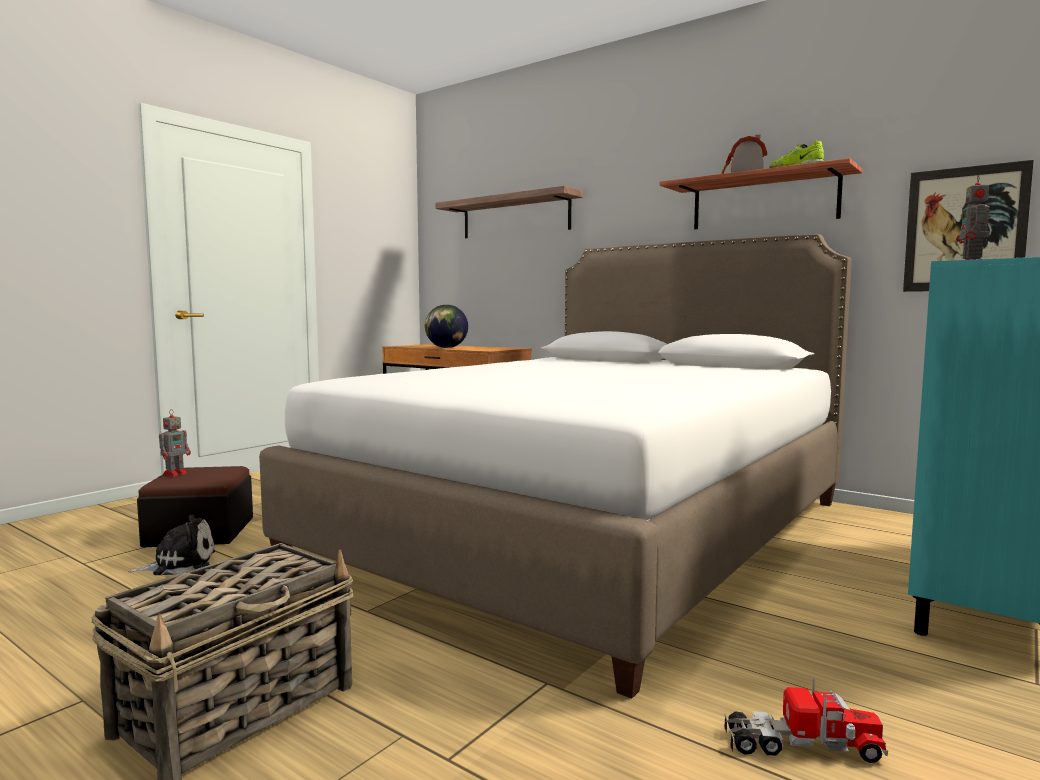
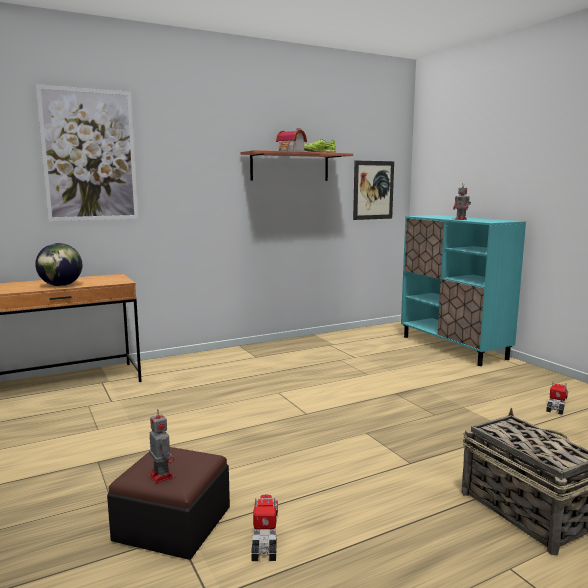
camera: 65 degrees left, 5 degrees up
(180, 564) = (265, 534): plush toy -> toy truck
(515, 216) = (89, 155): shelf -> picture
(589, 529) = (320, 384): white bed -> none

